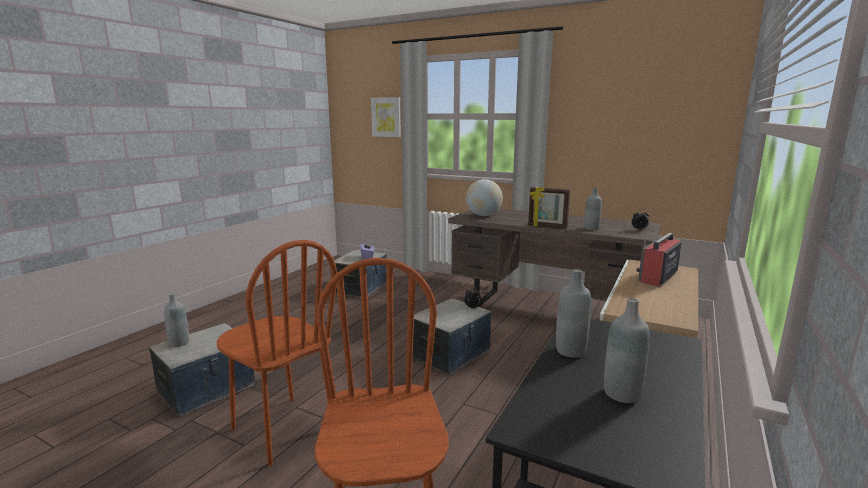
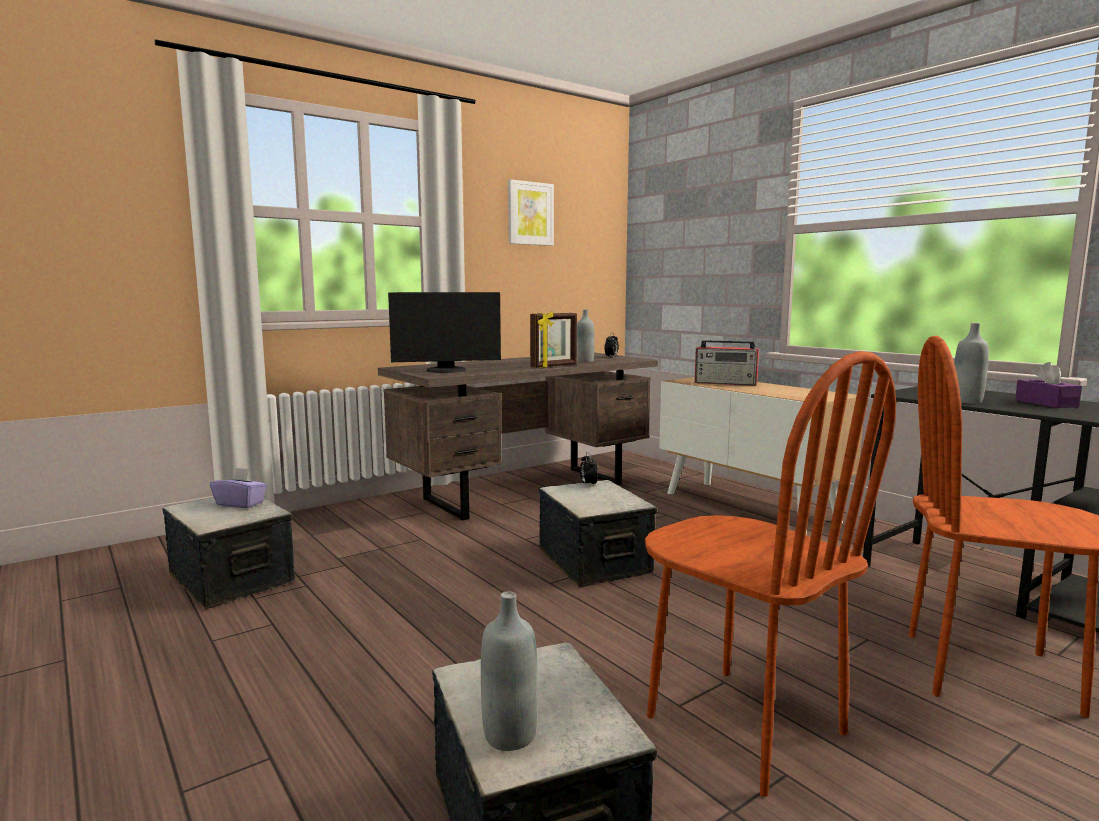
camera: 65 degrees left, 5 degrees down
(283, 428) = (744, 725): brown chair -> brown chair turned 75 degrees clockwise
(386, 117) = (125, 205): picture -> picture (530, 213)
(483, 215) = (446, 371): globe -> monitor
(622, 394) = (1046, 403): grey bottle -> purple tissue box
(657, 277) = (726, 383): radio -> radio turned 45 degrees counterclockwise

